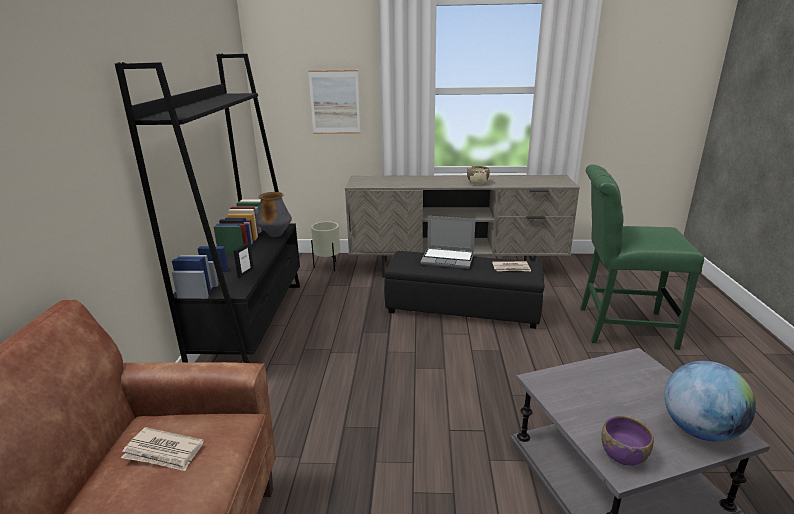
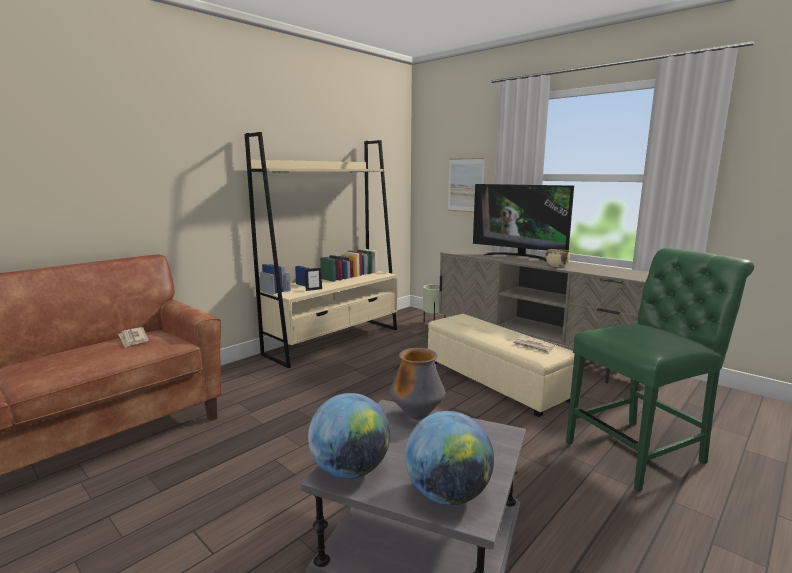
camera: 40 degrees right, 10 degrees down
(253, 326) = (334, 341): black bookcase -> beige bookcase
(275, 235) = (371, 277): vase -> vase (417, 415)
(425, 178) = (519, 256): none -> television
(448, 259) = (489, 327): laptop -> none
(462, 308) = (495, 380): black ottoman -> beige ottoman
(619, 326) = (640, 451): green chair -> green chair turned 105 degrees clockwise
(623, 455) = (350, 470): purple bowl -> globe

